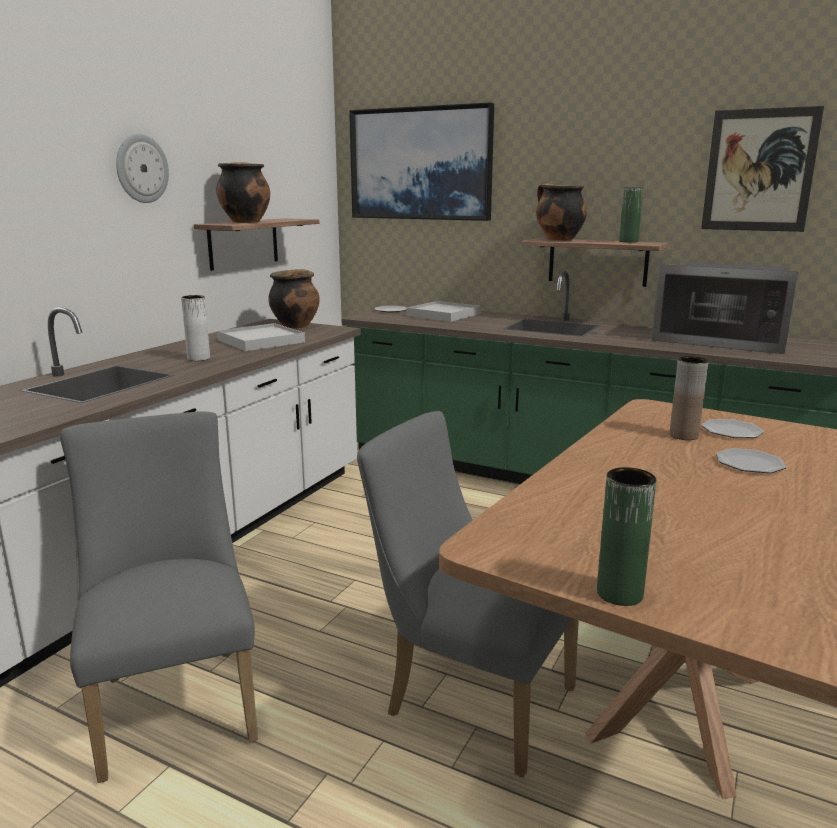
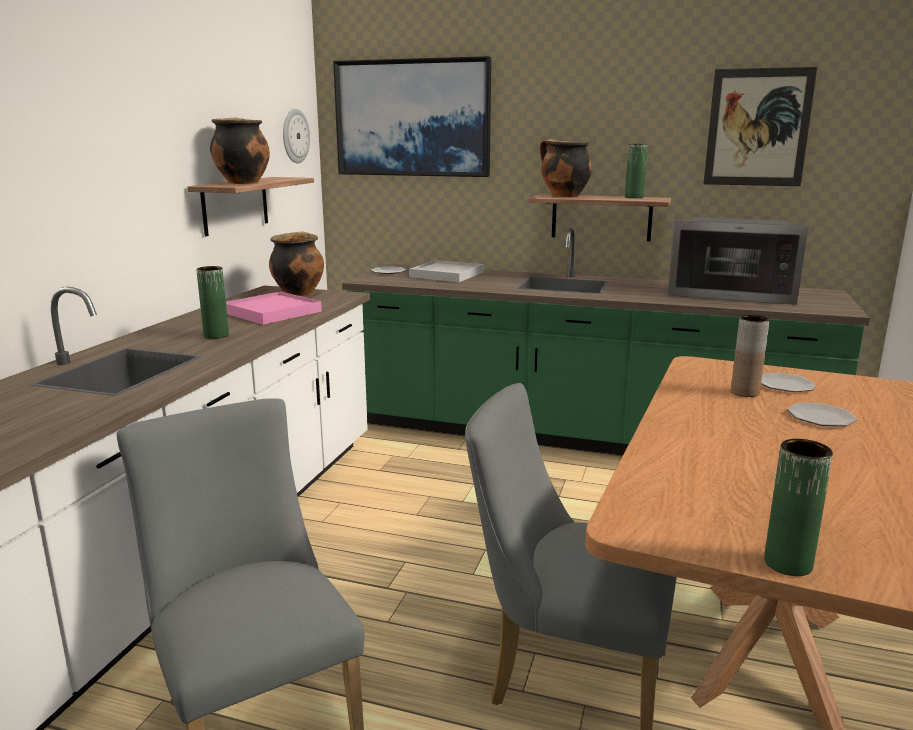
camera: 10 degrees left, 0 degrees up
(141, 168) = (135, 126): wall clock -> wall clock (295, 136)
(198, 358) = (216, 335): white vase -> green vase
(261, 341) = (272, 312): white tray -> pink tray

